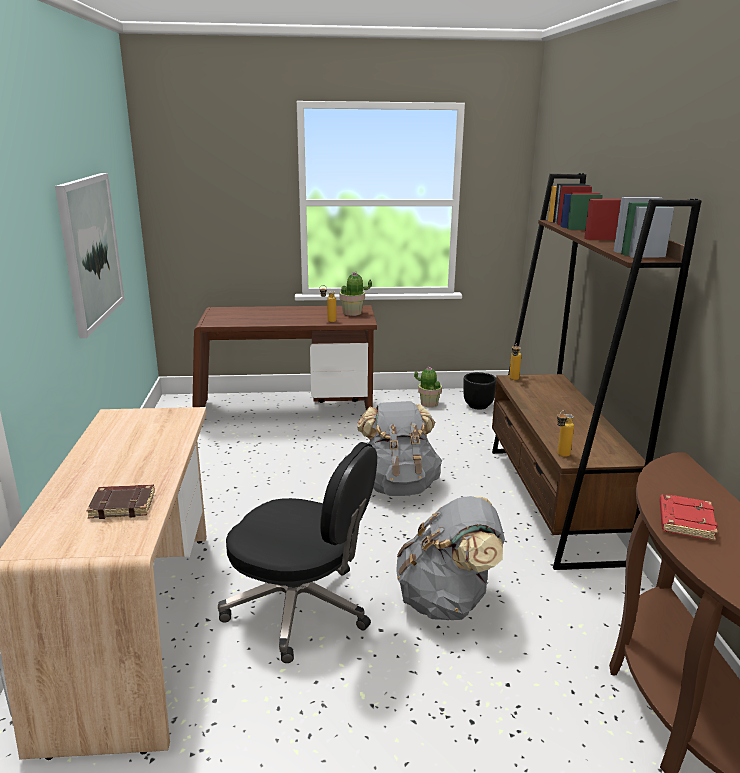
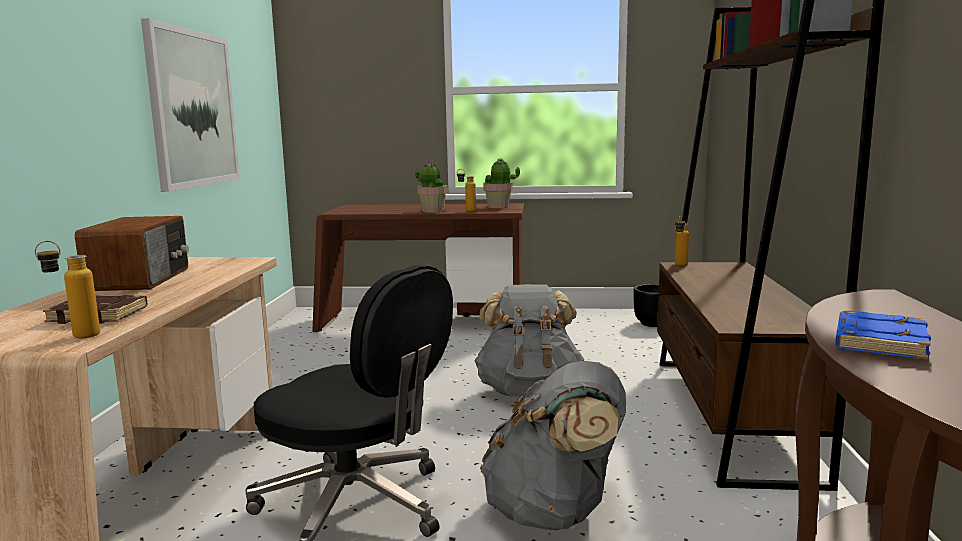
camera: 10 degrees right, 10 degrees down
(115, 448) = (141, 279): none -> radio
(429, 403) = (592, 320): potted plant -> potted plant (432, 211)
(560, 456) = (720, 322): bottle -> bottle (75, 337)
(684, 521) = (878, 342): red book -> blue book

